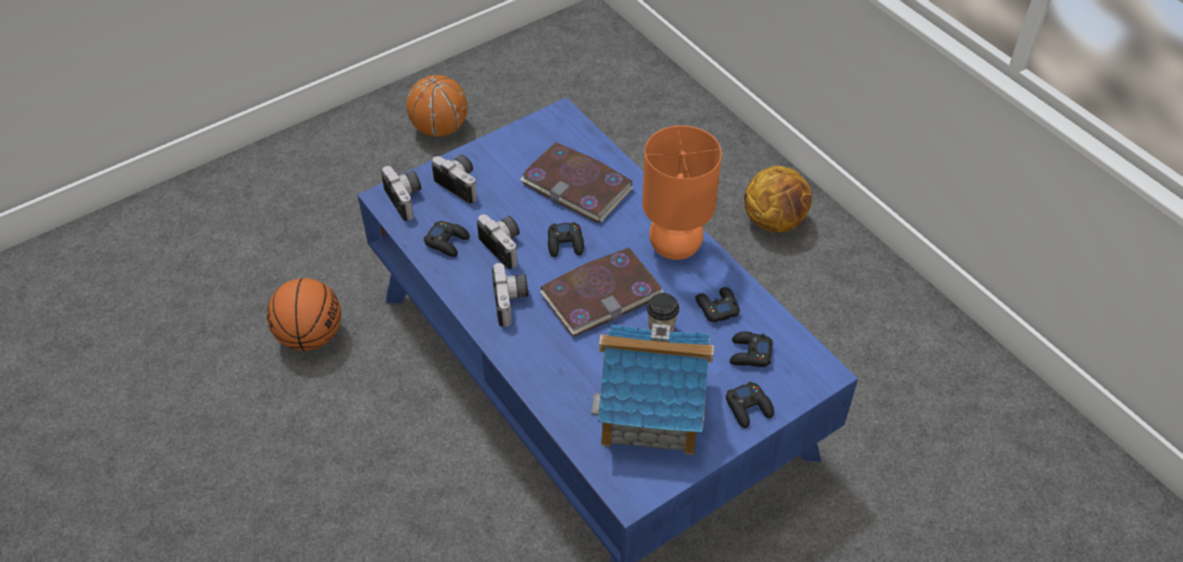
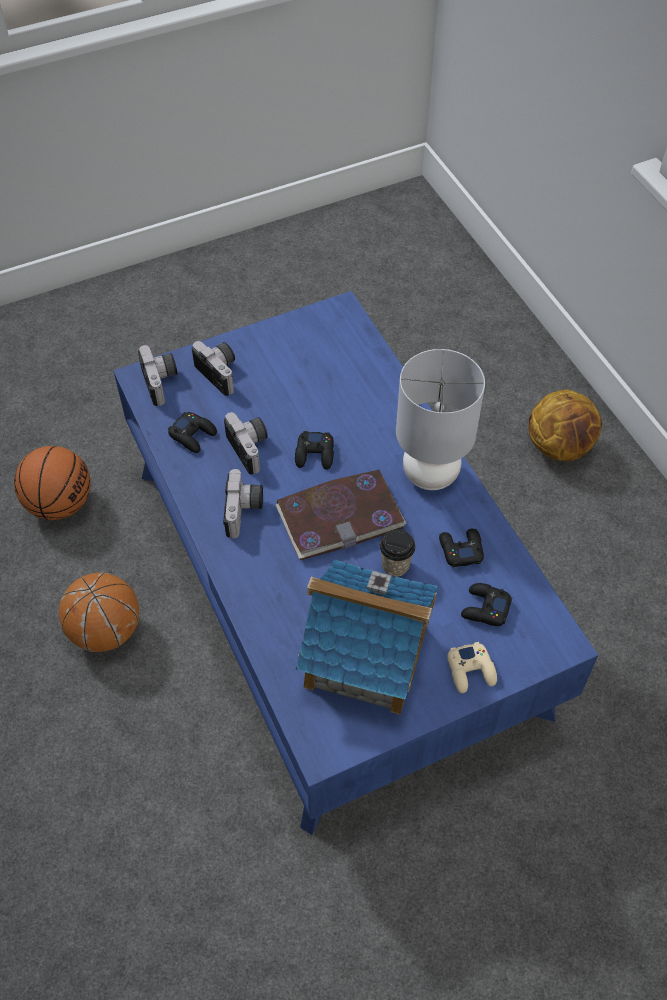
camera: 10 degrees right, 5 degrees up
(439, 128) = (233, 300): basketball -> basketball (106, 631)
(577, 186) = (341, 391): book -> none
(676, 247) = (431, 475): orange table lamp -> grey table lamp
(749, 408) = (471, 670): black game controller -> beige game controller

